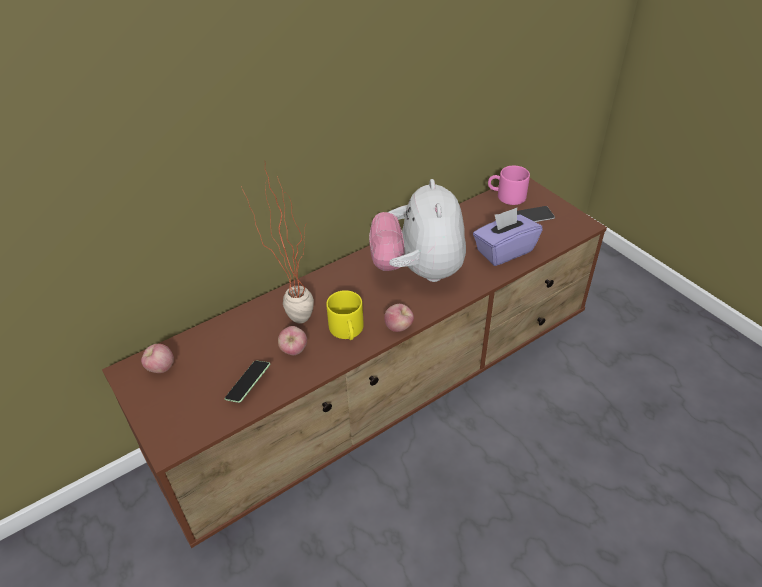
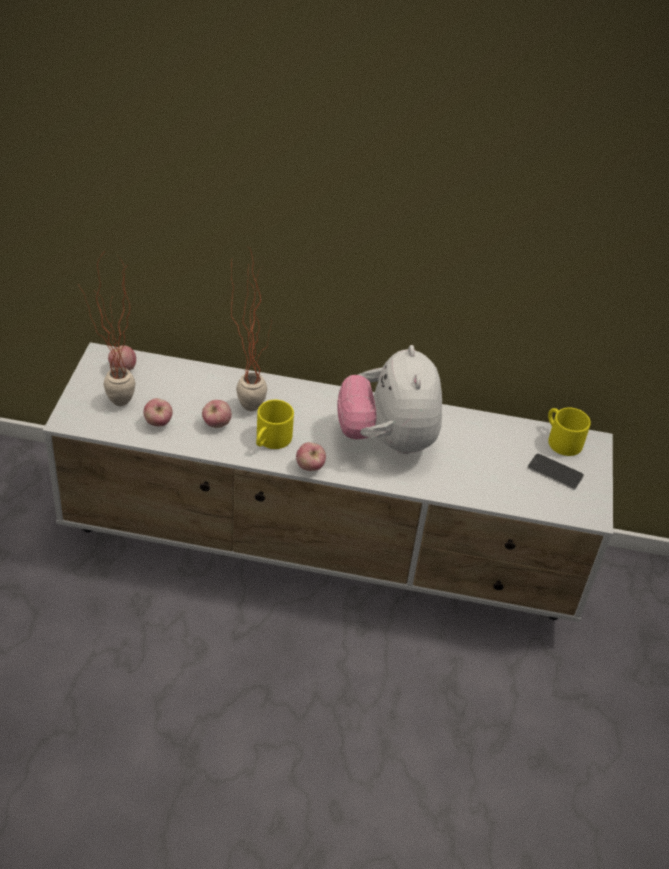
camera: 40 degrees right, 0 degrees up
(194, 403) = (113, 407): none -> potted plant
(249, 386) = (158, 423): phone -> apple
(385, 395) = (325, 550): brown tv stand -> white tv stand
(418, 271) = (387, 440): plush toy -> plush toy turned 45 degrees counterclockwise
(504, 251) = (482, 479): purple tissue box -> none
(506, 196) = (560, 440): pink mug -> yellow mug

